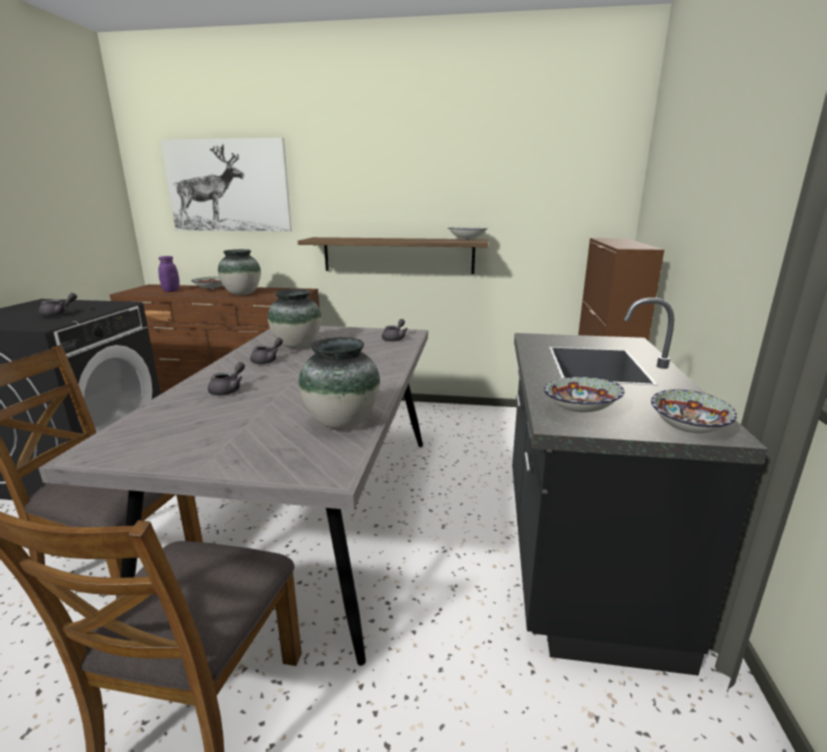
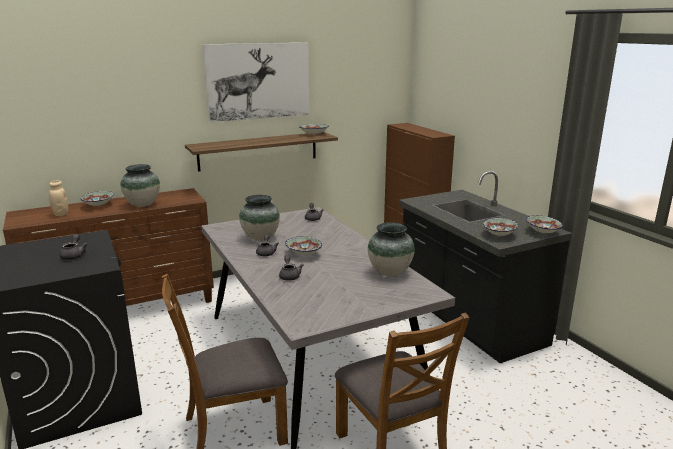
camera: 35 degrees left, 0 degrees up
(171, 291) = (61, 214): purple jar -> beige jar
(228, 186) = (99, 106): picture -> picture (258, 81)
(298, 371) = (304, 254): none -> bowl

